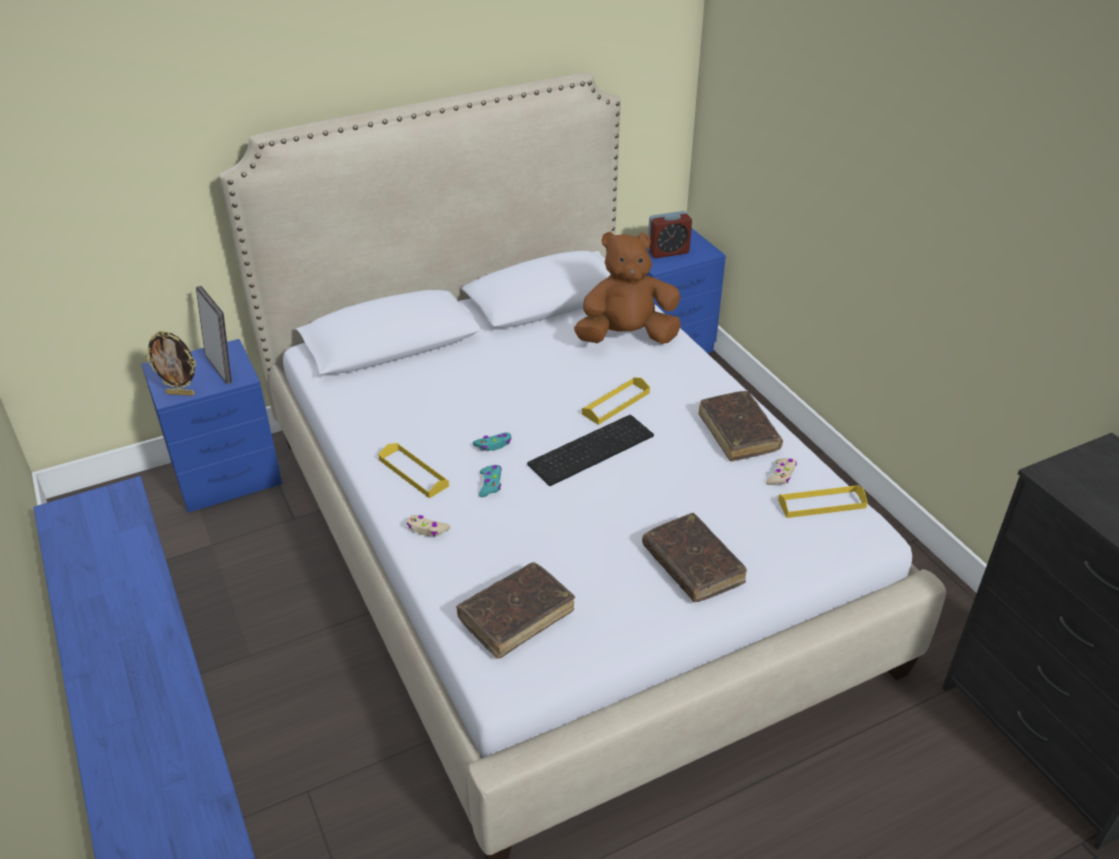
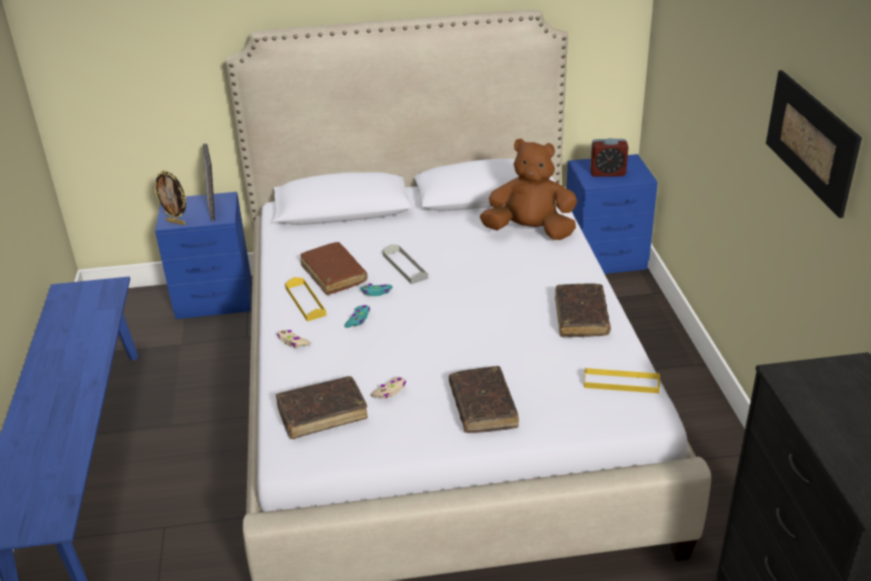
camera: 20 degrees right, 5 degrees down
(429, 430) = (334, 274): none -> brown book
(509, 406) = (405, 267): none -> grey tray
(591, 448) = (451, 307): keyboard -> none
(616, 403) = (491, 278): yellow tray -> none
(781, 475) = (599, 355): beige game controller -> beige game controller (390, 391)
(995, 207) = (811, 140): none -> picture

